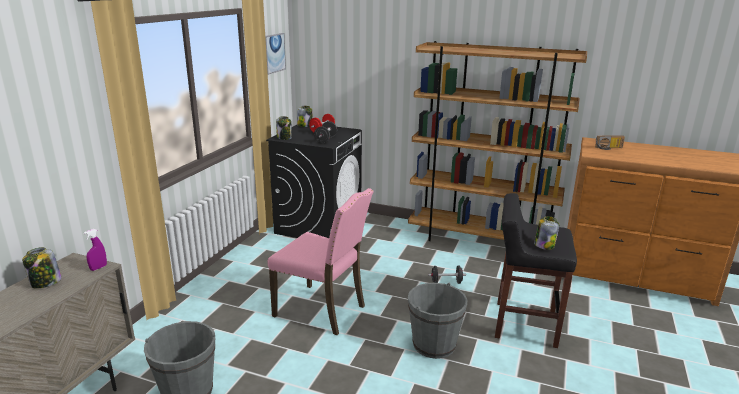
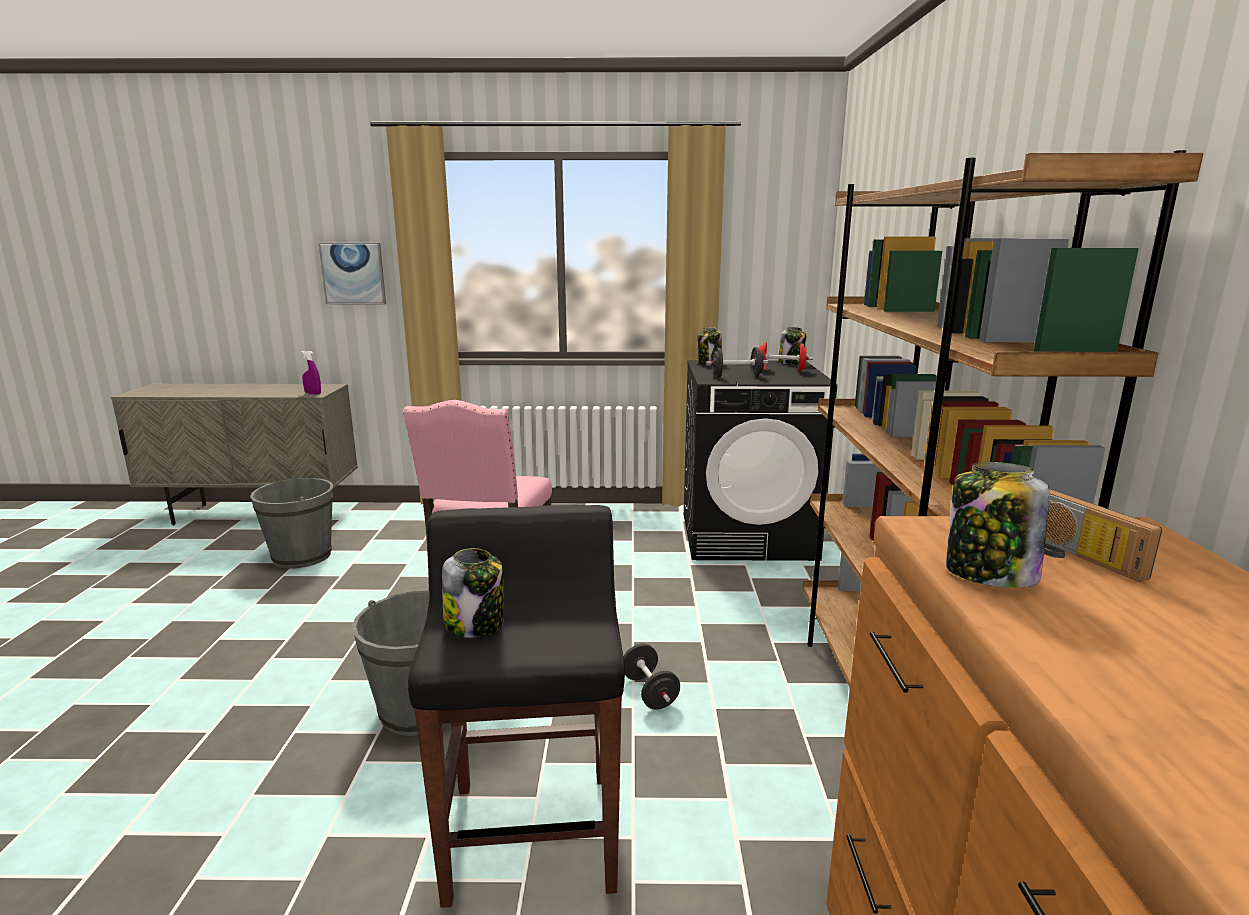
camera: 70 degrees right, 5 degrees down
(45, 283) = (284, 388): jar -> jar (988, 574)
(273, 53) = (776, 233): picture -> picture (353, 273)

